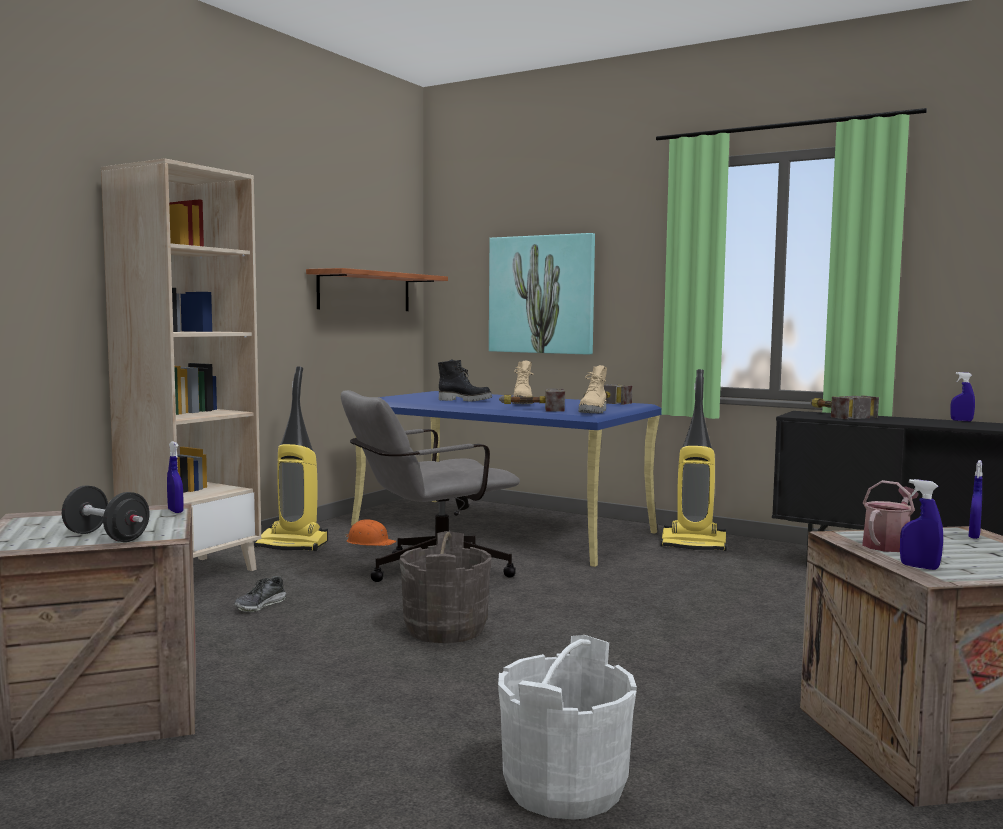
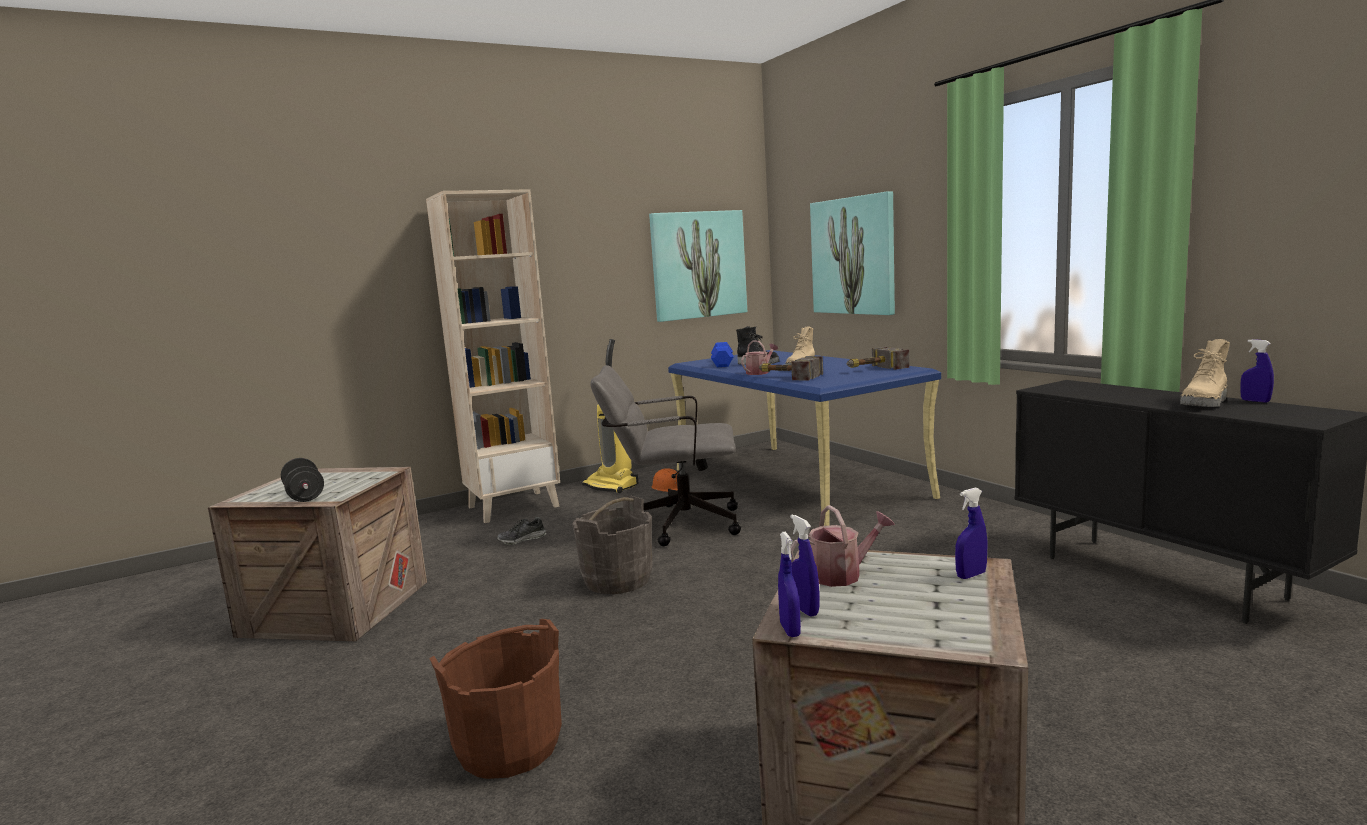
camera: 30 degrees right, 5 degrees up
(175, 511) = (385, 474): blue spray bottle -> blue spray bottle (790, 630)
(365, 291) = (698, 265): shelf -> picture
(419, 400) = (722, 363): none -> blue dumbbell
(489, 406) = (759, 372): none -> watering can
(564, 787) = (509, 746): white bucket -> brown bucket
(594, 412) = (835, 381): beige boot -> beige boot (1205, 403)
(694, 544) = (960, 516): vacuum cleaner -> none
(835, 415) = (1098, 388): hammer -> none

